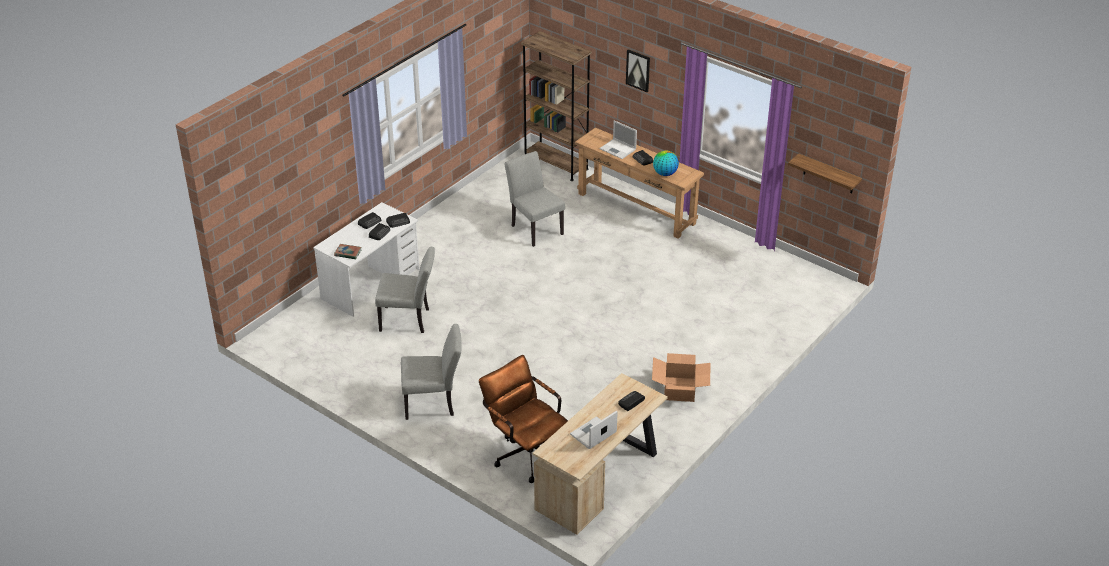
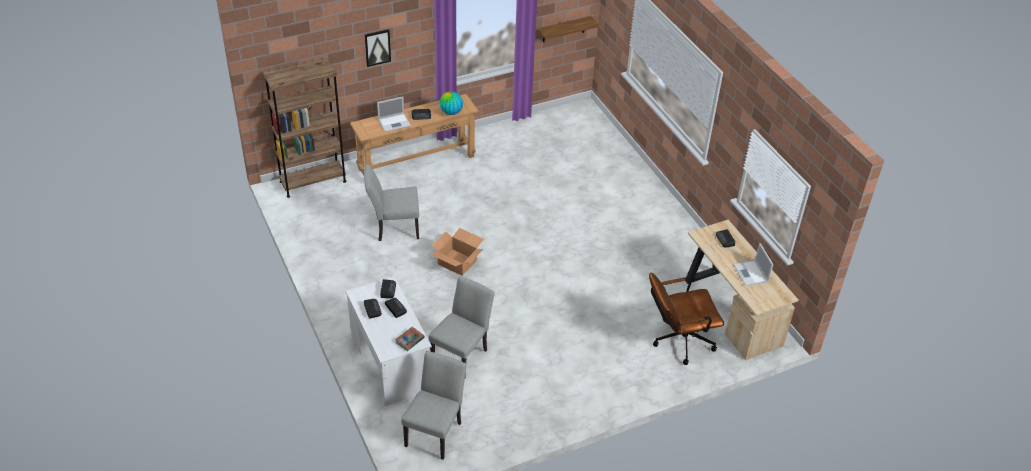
camera: 65 degrees left, 5 degrees up
(434, 403) = (585, 376): grey chair -> grey chair (435, 431)
(680, 389) = (654, 229): cardboard box -> cardboard box (457, 262)

